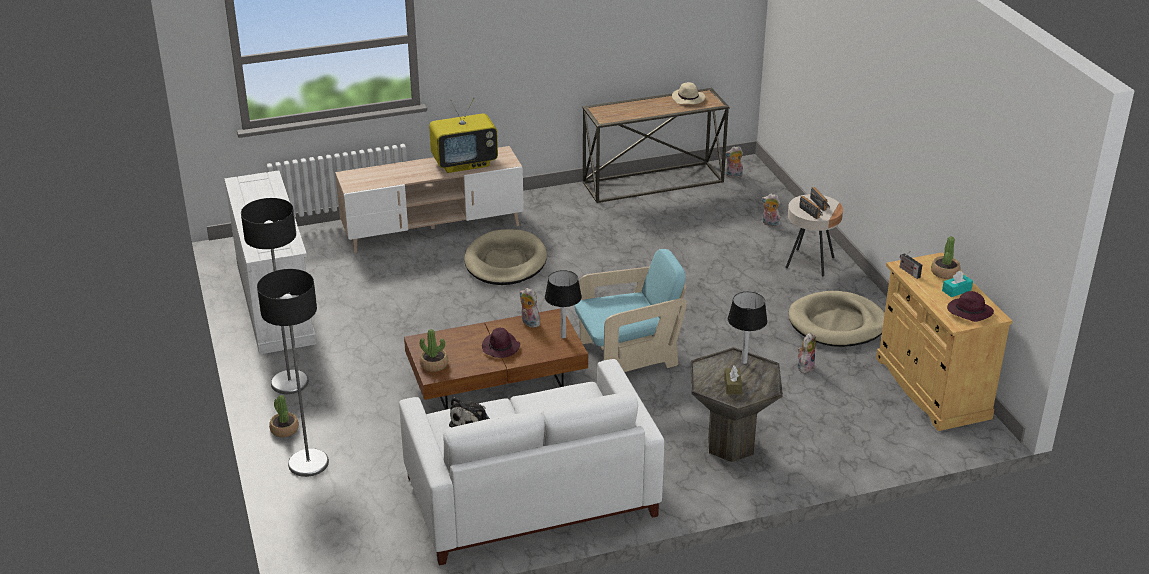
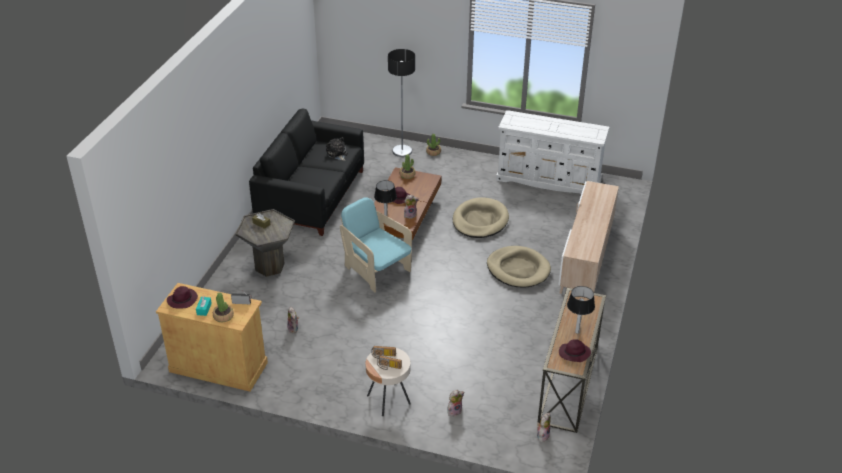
camera: 125 degrees right, 5 degrees up
(289, 382) = (469, 164): floor lamp -> none
(465, 163) = (587, 235): television -> none
(529, 495) = (312, 196): white sofa -> black sofa
(628, 356) = (376, 270): turquoise armchair -> turquoise armchair turned 120 degrees clockwise
(688, 99) = (574, 354): beige hat -> purple hat
(743, 362) = (273, 236): table lamp -> table lamp (577, 332)
(837, 323) = (314, 368): beige dog bed -> beige dog bed (480, 221)

